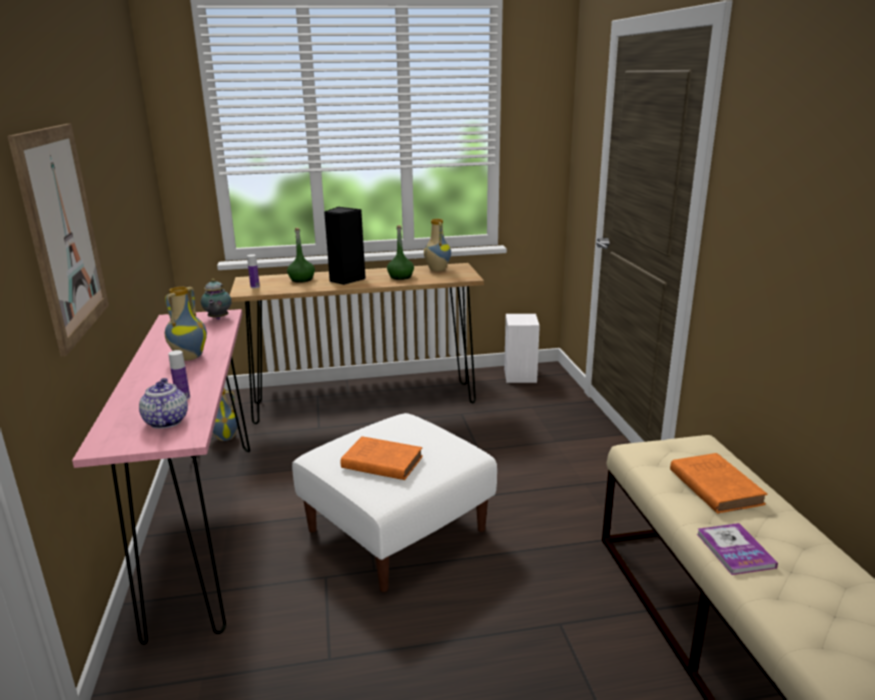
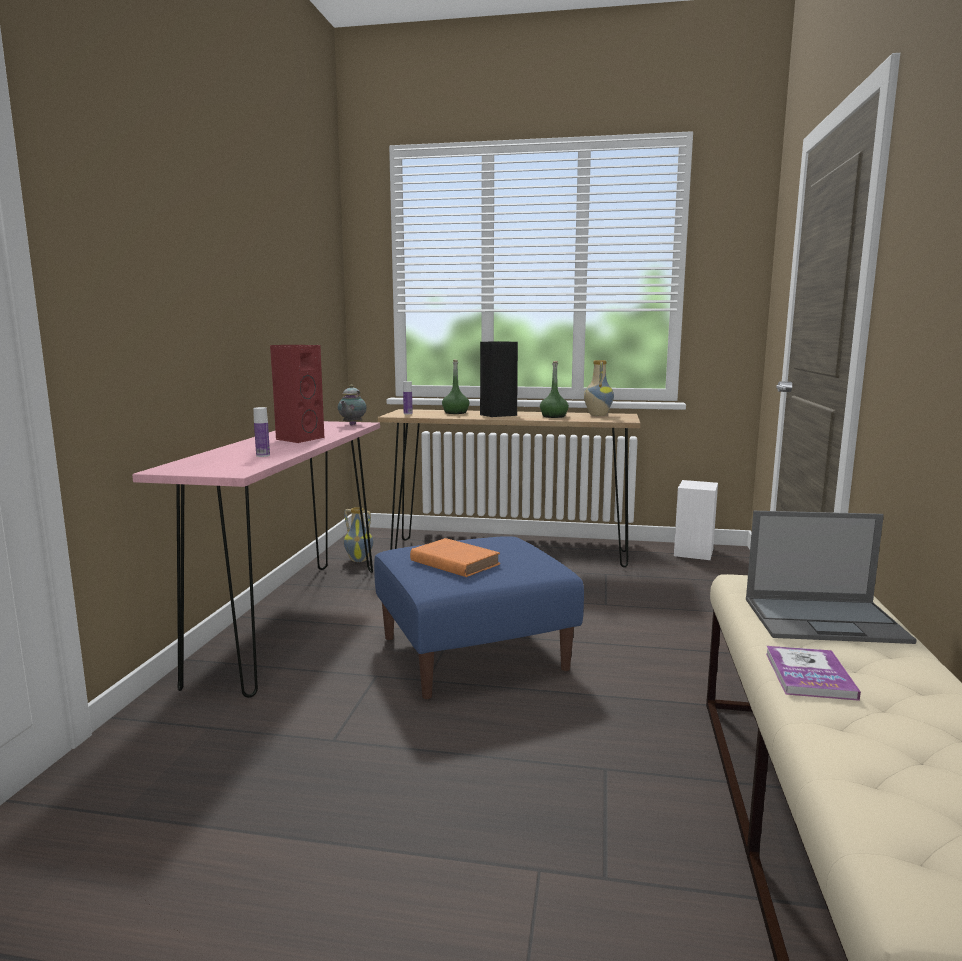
camera: 20 degrees right, 10 degrees down
(63, 234) = (189, 294): picture -> none
(166, 421) = (231, 464): teapot -> none
(189, 357) = (299, 439): vase -> red speaker
(397, 529) = (474, 652): white ottoman -> blue ottoman
(714, 486) = (825, 620): orange book -> laptop

